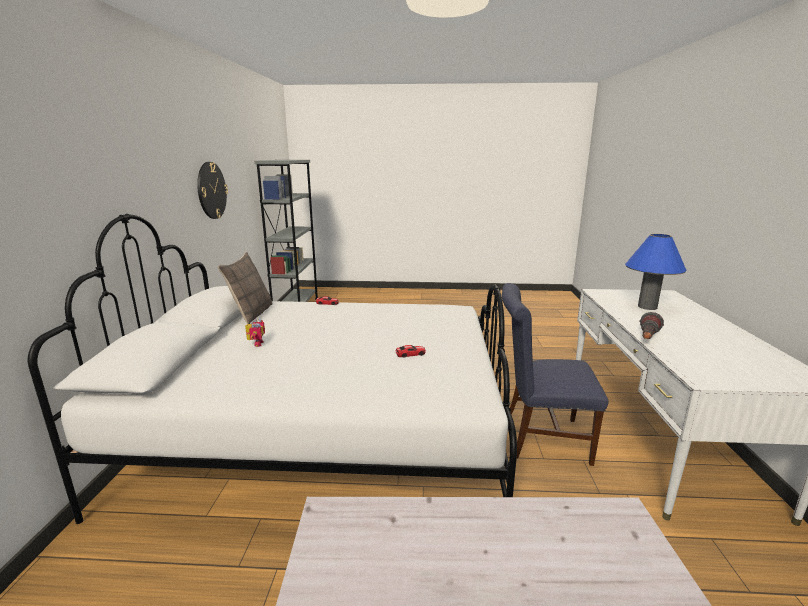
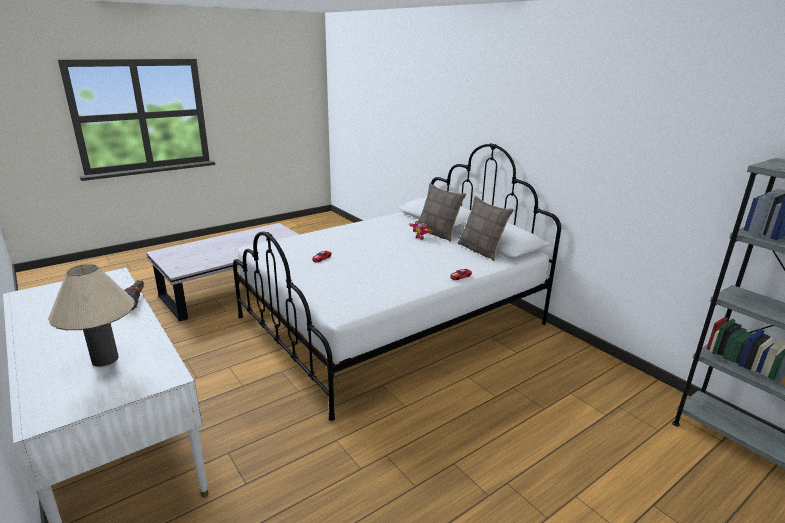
camera: 140 degrees right, 5 degrees up
(211, 190) = (620, 164): wall clock -> none
(224, 343) = (438, 233): none -> pillow
(539, 438) = (236, 381): blue chair -> none
(647, 307) = (105, 359): blue table lamp -> beige table lamp

